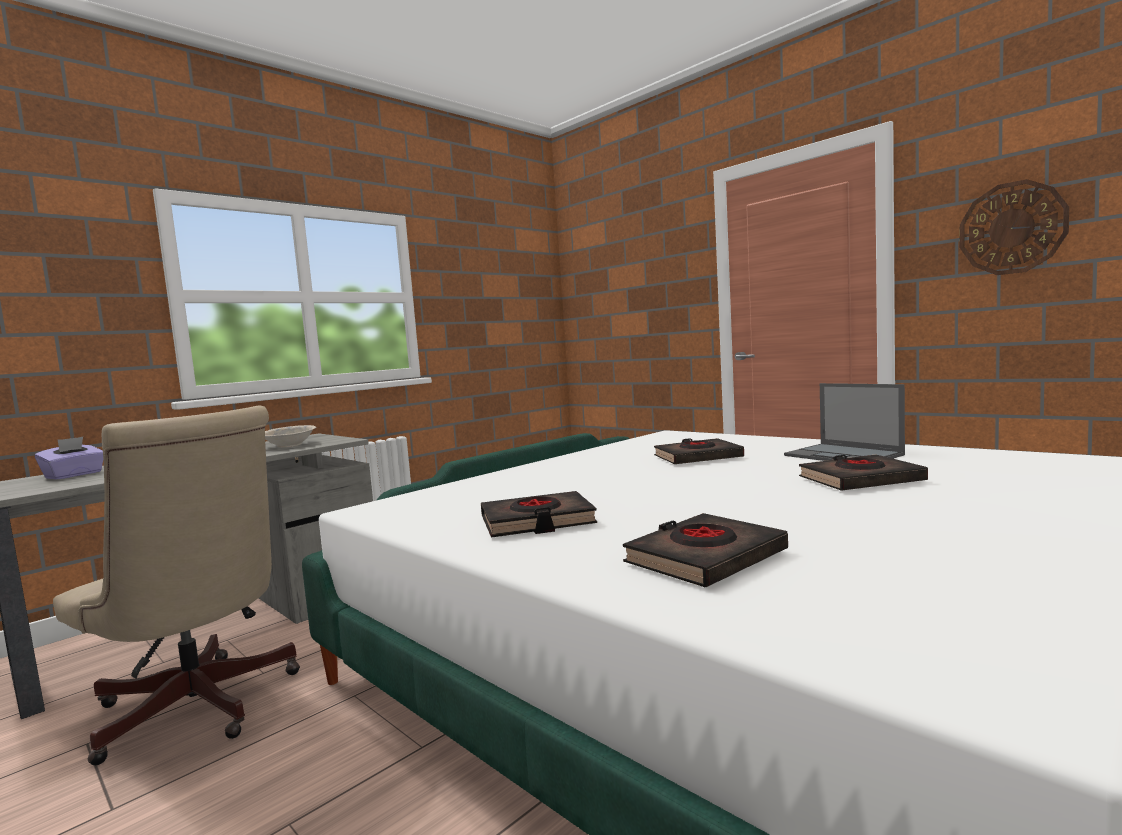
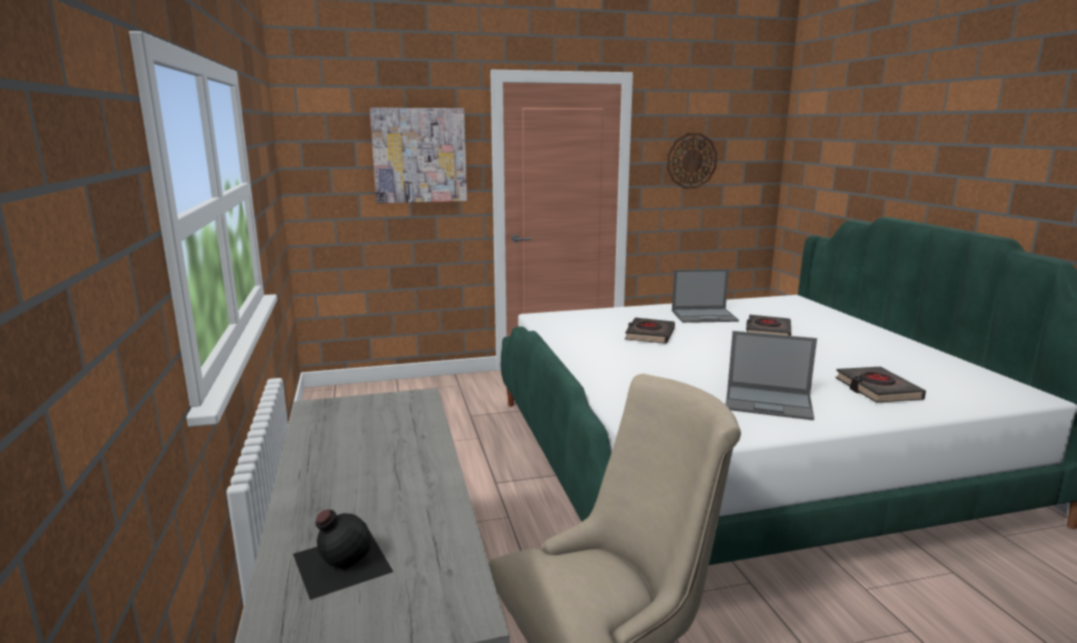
camera: 60 degrees left, 10 degrees up
(74, 475) = (340, 562): purple tissue box -> black bottle
(290, 445) = (388, 422): beige bowl -> none
(537, 522) = (769, 403): black book -> laptop
(652, 273) = (419, 155): none -> picture

